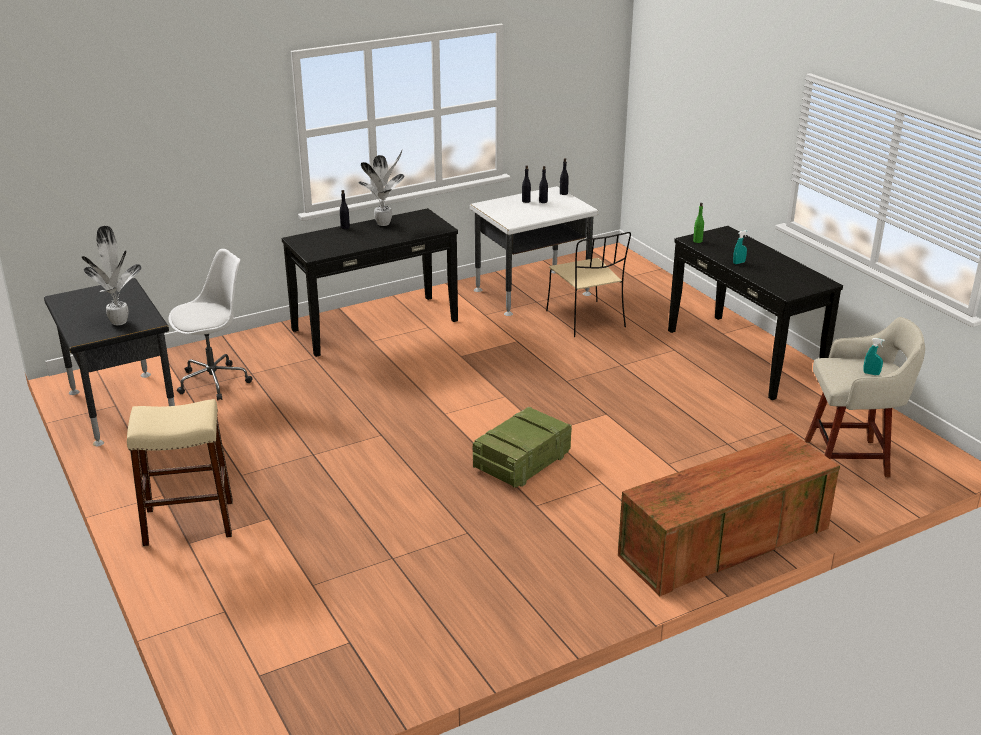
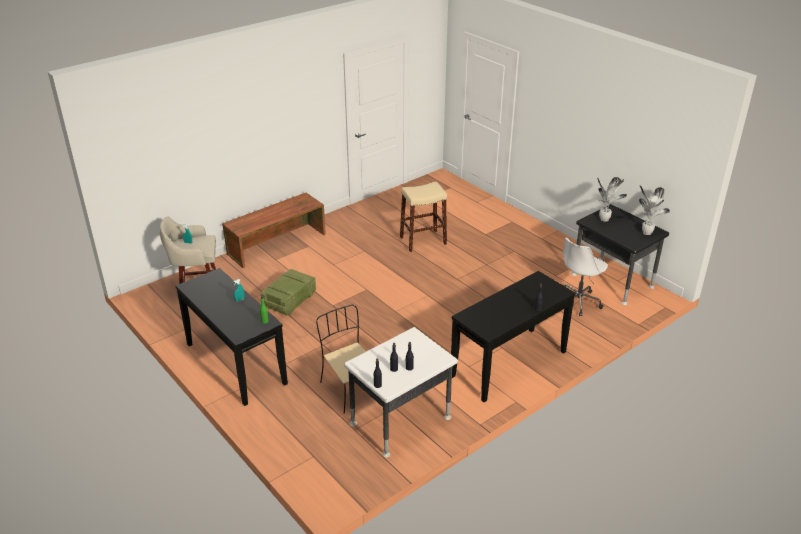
camera: 170 degrees right, 5 degrees up
(189, 523) = (519, 229): beige stool -> beige stool (423, 240)
(385, 223) = (511, 316): potted plant -> potted plant (646, 232)
(521, 463) = (376, 271): crate -> crate (290, 300)

